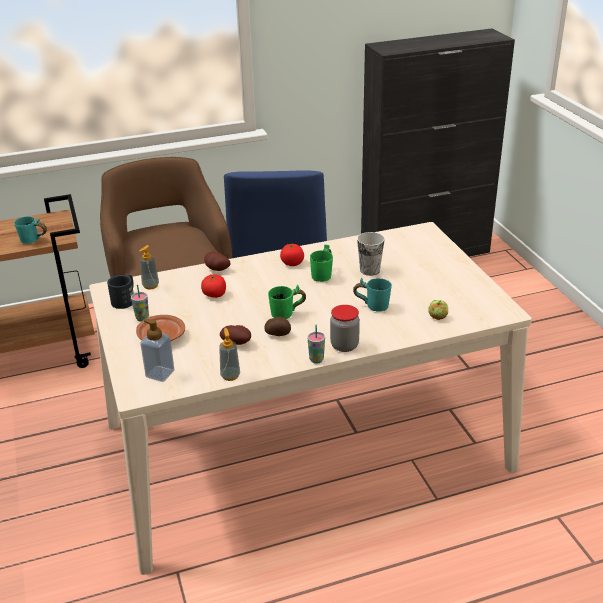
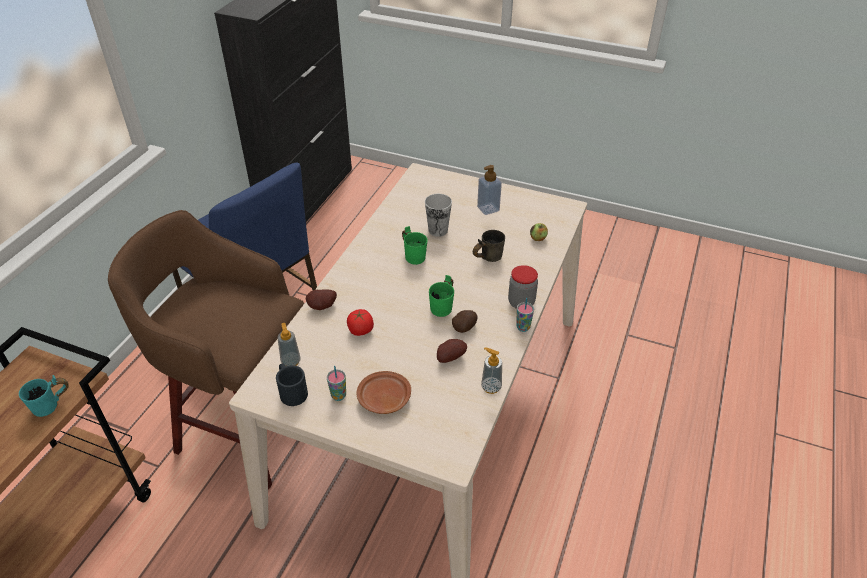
camera: 50 degrees left, 10 degrees up
(160, 374) = (440, 429): soap dispenser -> soap dispenser (488, 209)
(292, 263) = (373, 261): tomato -> none
(373, 305) = (486, 257): turquoise mug -> grey mug

